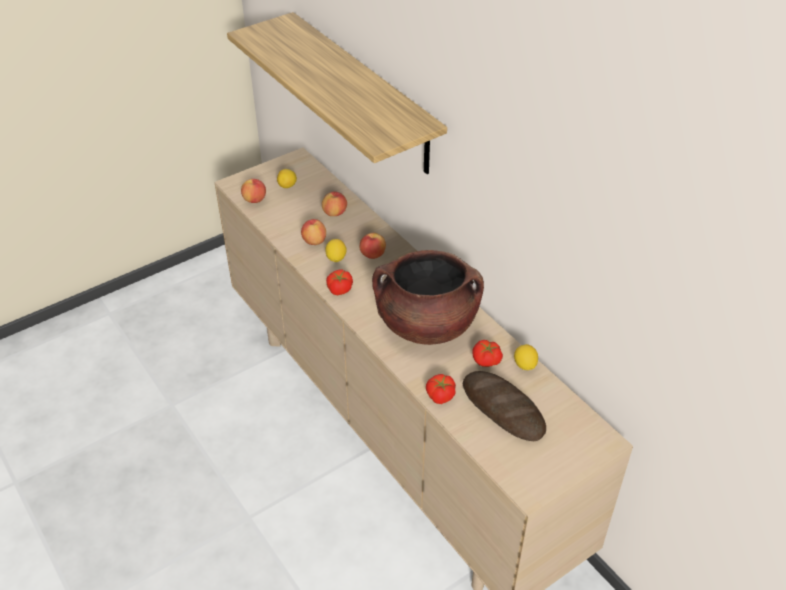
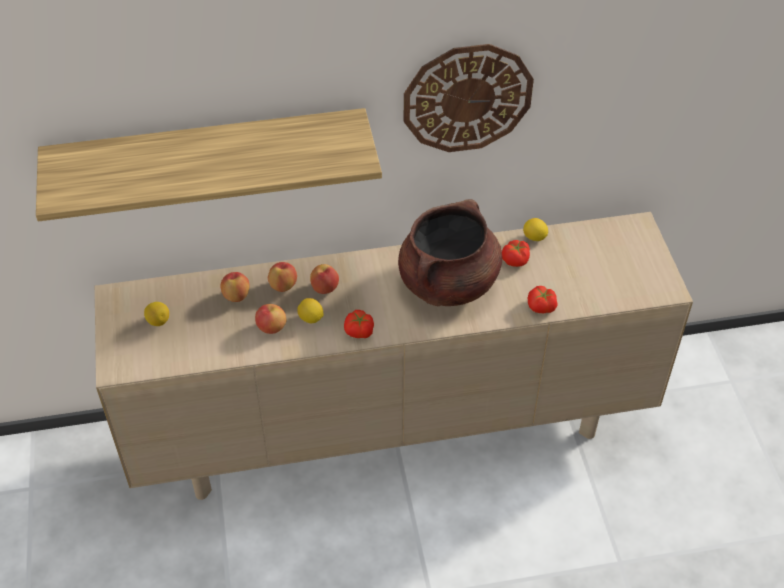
camera: 65 degrees left, 5 degrees up
(255, 200) = (161, 358): apple -> apple (283, 285)
(503, 409) = (577, 272): bread -> none
(511, 177) = (467, 98): none -> wall clock

